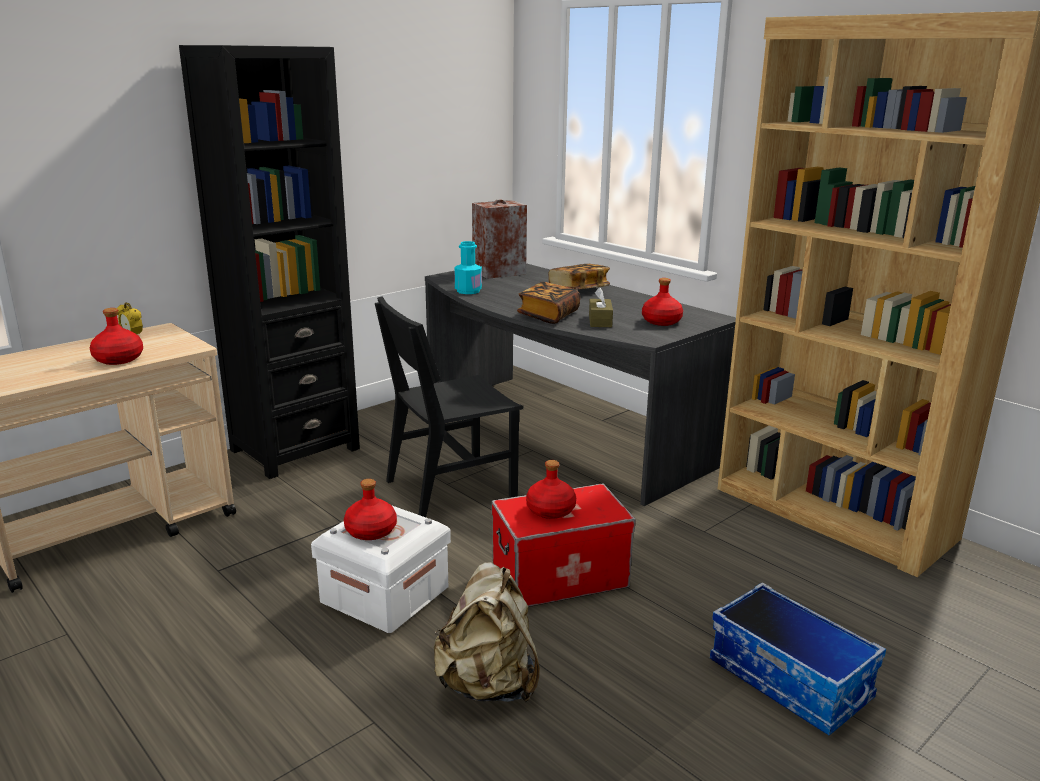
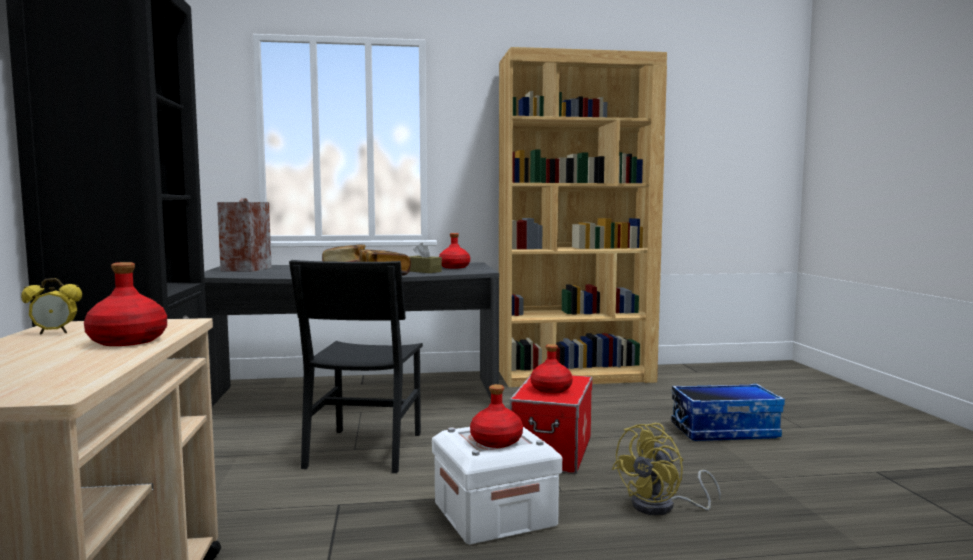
camera: 55 degrees left, 15 degrees down
(468, 291) = (269, 276): turquoise bottle -> none
(488, 685) = (662, 507): beige backpack -> yellow fan

